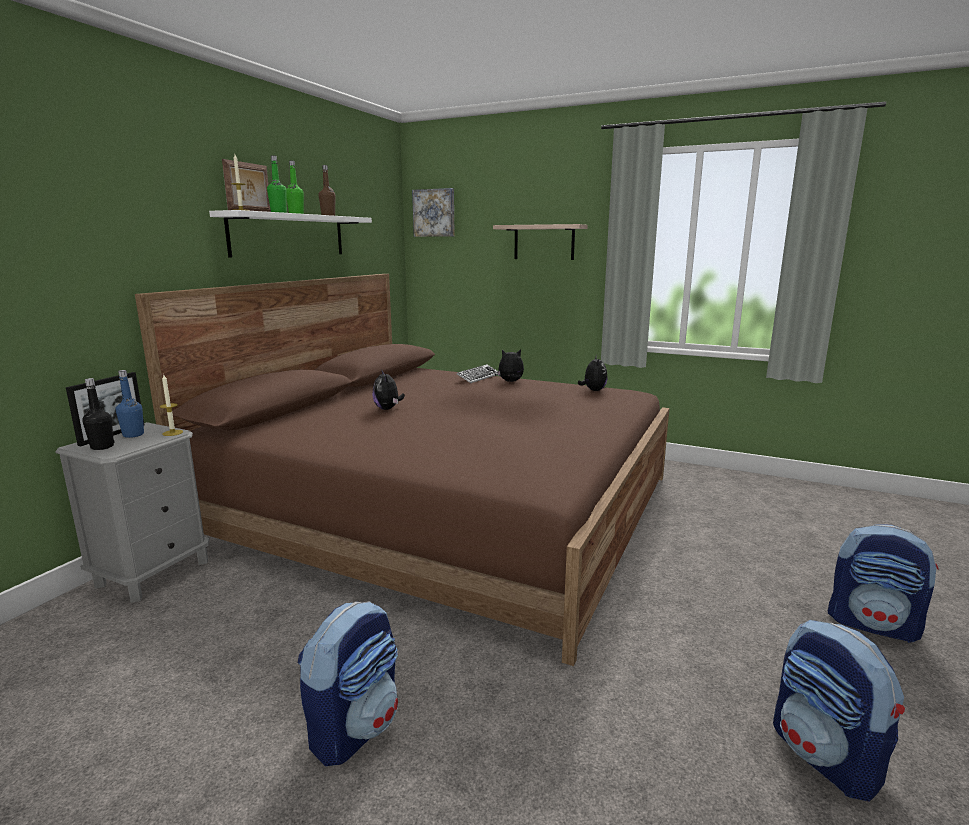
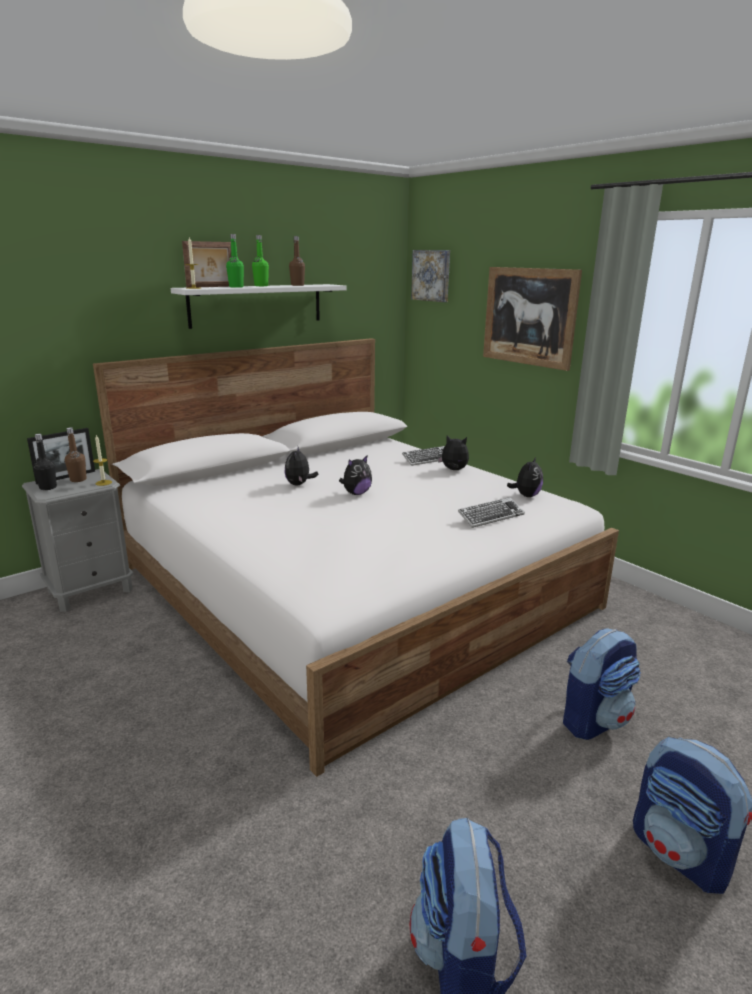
camera: 25 degrees right, 5 degrees up
(133, 435) = (78, 480): blue bottle -> brown bottle
(355, 727) = (113, 762): backpack -> backpack (594, 719)
(447, 506) = (352, 586): brown bed -> white bed
(454, 407) = (356, 493): none -> plush toy
(544, 242) = (529, 316): shelf -> picture
(590, 406) = (490, 516): none -> keyboard

